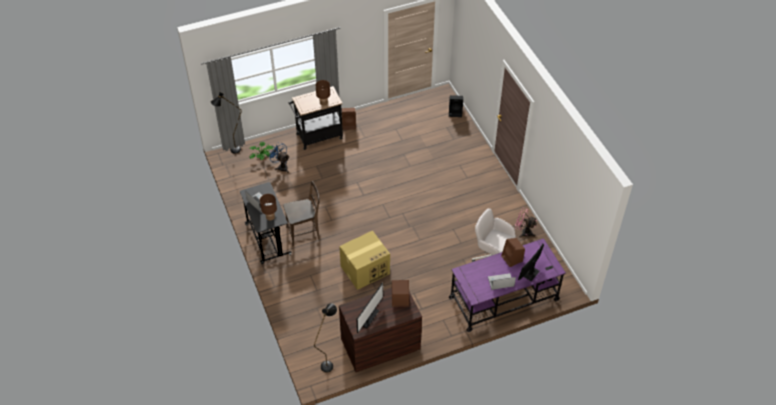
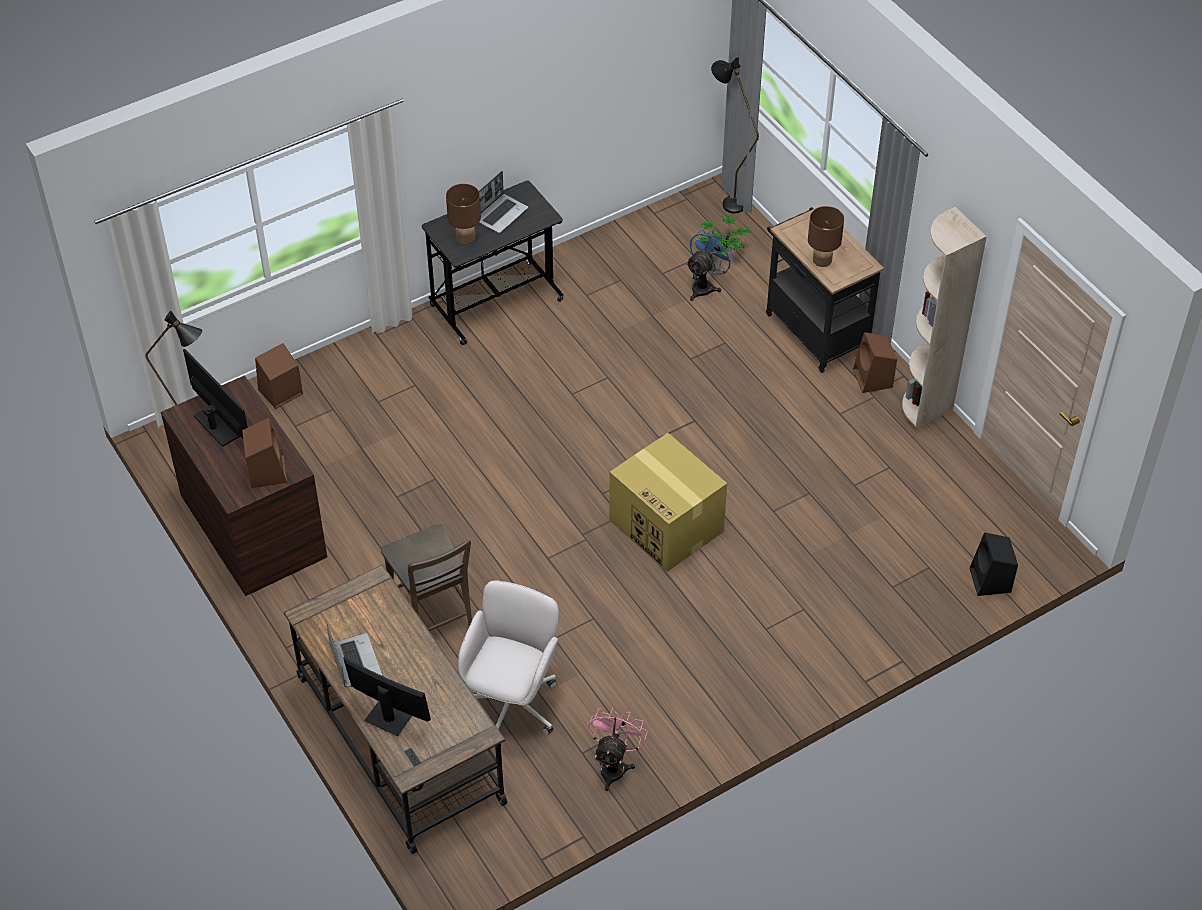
camera: 80 degrees right, 0 degrees up
(305, 232) = (527, 357): brown chair -> brown chair (432, 616)
(365, 269) = (444, 473): cardboard box -> cardboard box (667, 526)
(368, 113) = (922, 409): none -> beige bookcase
(368, 317) = (218, 425): monitor -> monitor turned 150 degrees counterclockwise
(504, 299) = (400, 740): purple desk -> brown desk
(512, 259) = (428, 679): brown speaker -> brown speaker (279, 393)

